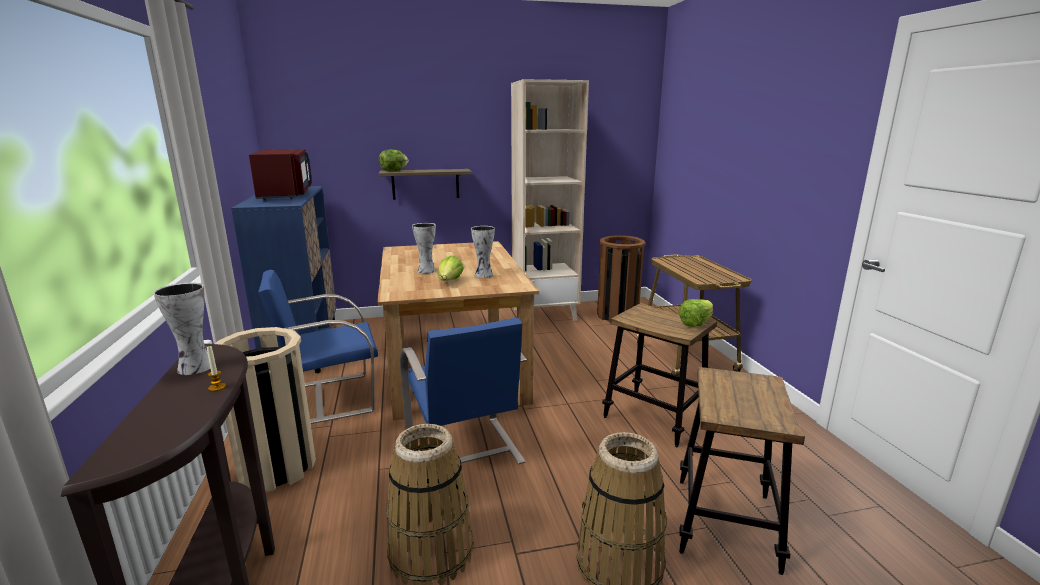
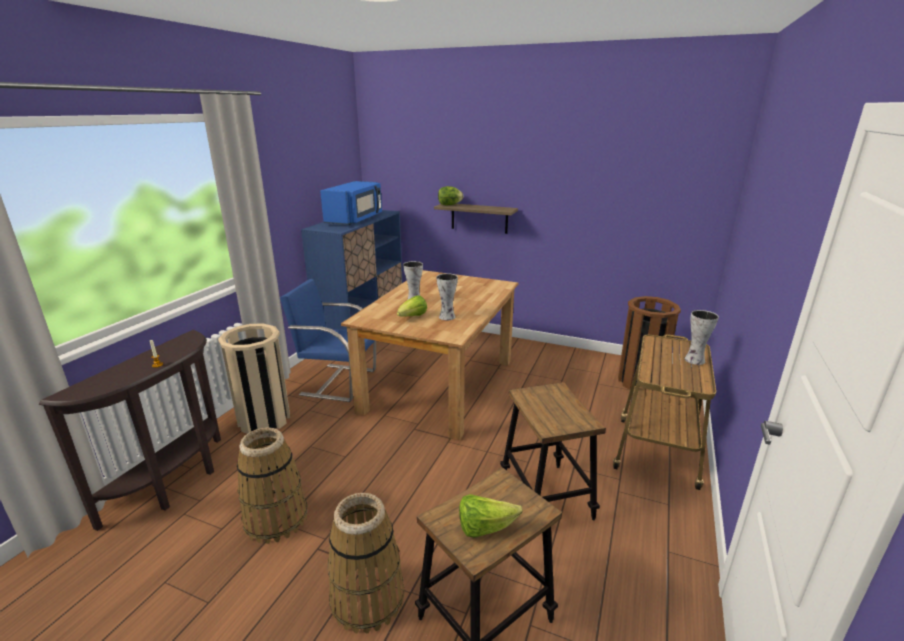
camera: 35 degrees right, 5 degrees up
(194, 368) = (168, 347): vase -> vase (693, 360)
(286, 195) = (355, 219): red microwave -> blue microwave
(463, 452) = (369, 458): blue chair -> none
(545, 314) = (569, 359): beige bookcase -> none
(696, 323) = (578, 422): lettuce -> lettuce (485, 528)

